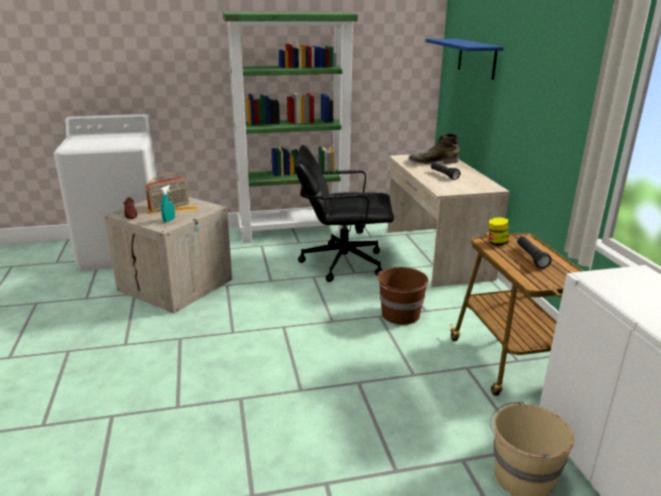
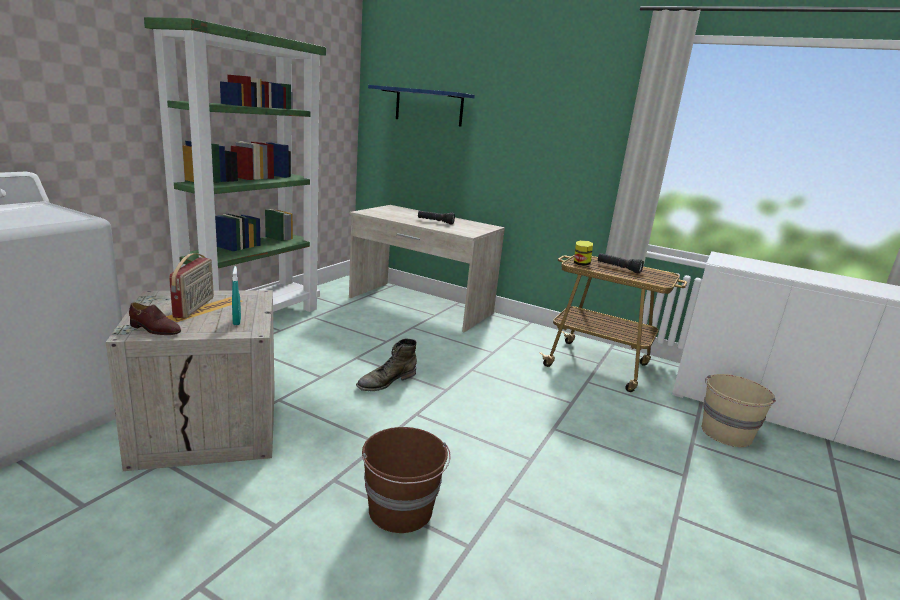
camera: 50 degrees left, 5 degrees down
(342, 262) = (358, 336): black office chair -> none
(400, 315) = (483, 362): brown bucket -> brown bucket (401, 510)
(433, 162) = (400, 213): green boot -> green boot (386, 381)

